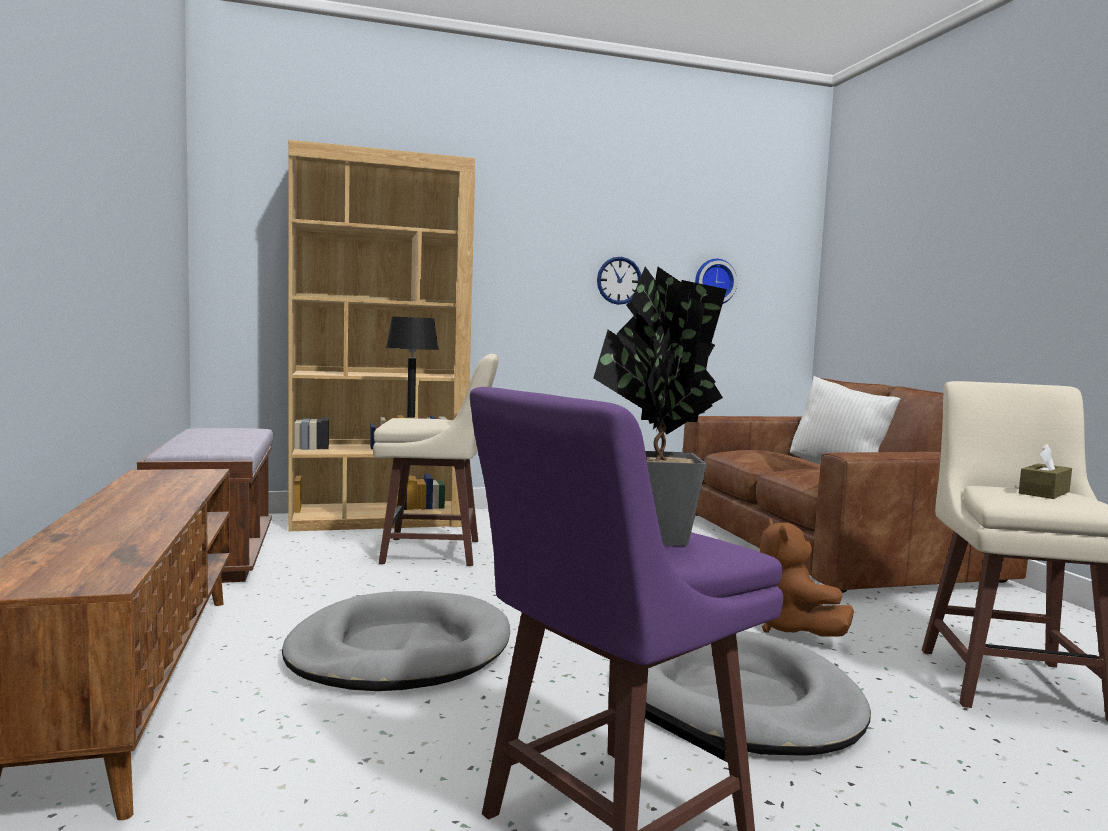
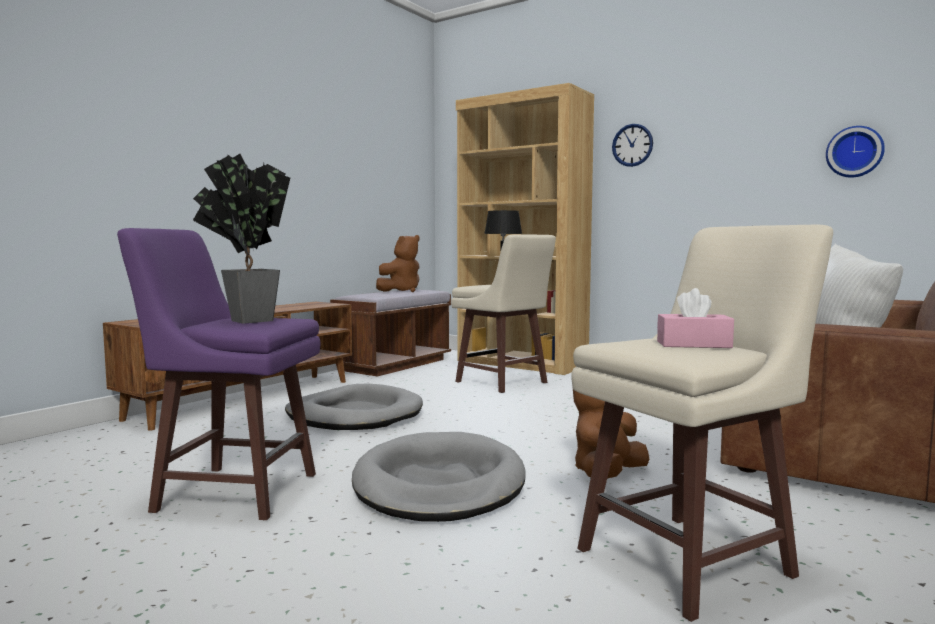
camera: 50 degrees right, 0 degrees up
(217, 435) = (401, 291): none -> brown plush toy
(619, 280) = (737, 164): wall clock -> wall clock (632, 145)
(1044, 492) = (693, 344): brown tissue box -> pink tissue box

